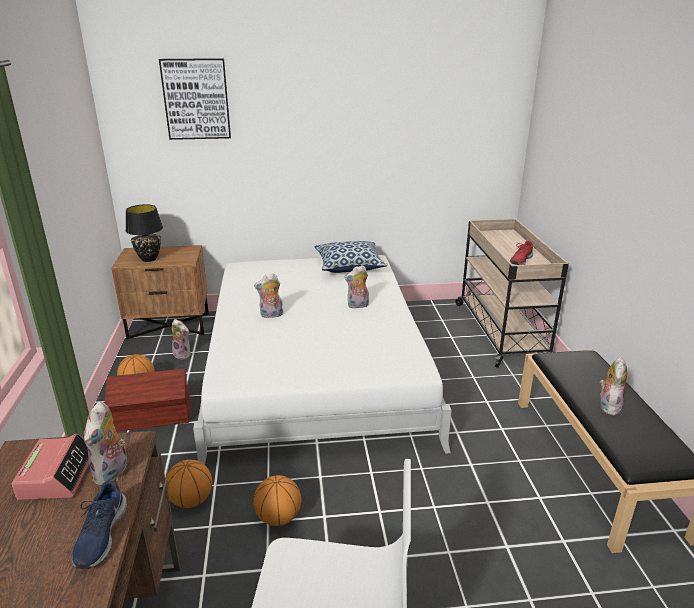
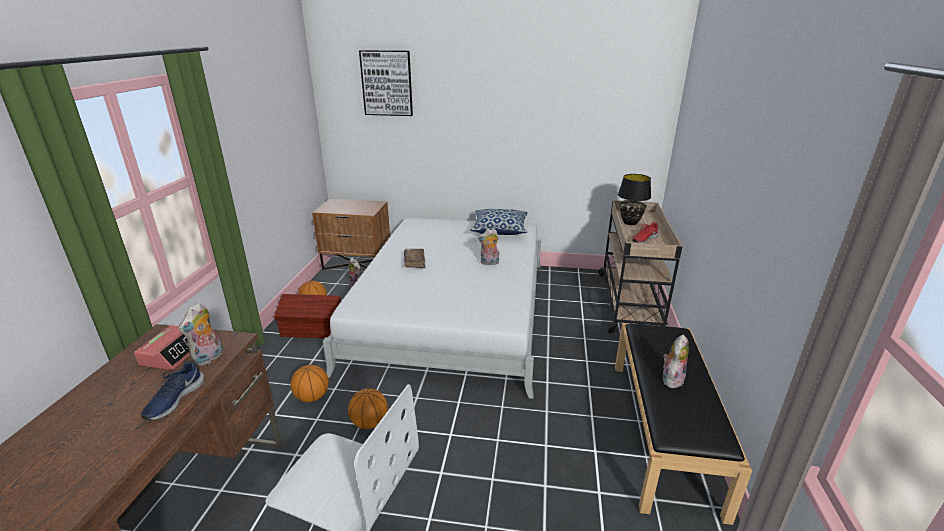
camera: 15 degrees right, 0 degrees up
(149, 259) = (342, 208): black table lamp -> black table lamp (630, 223)
(271, 315) = (414, 262): plush toy -> brown book

